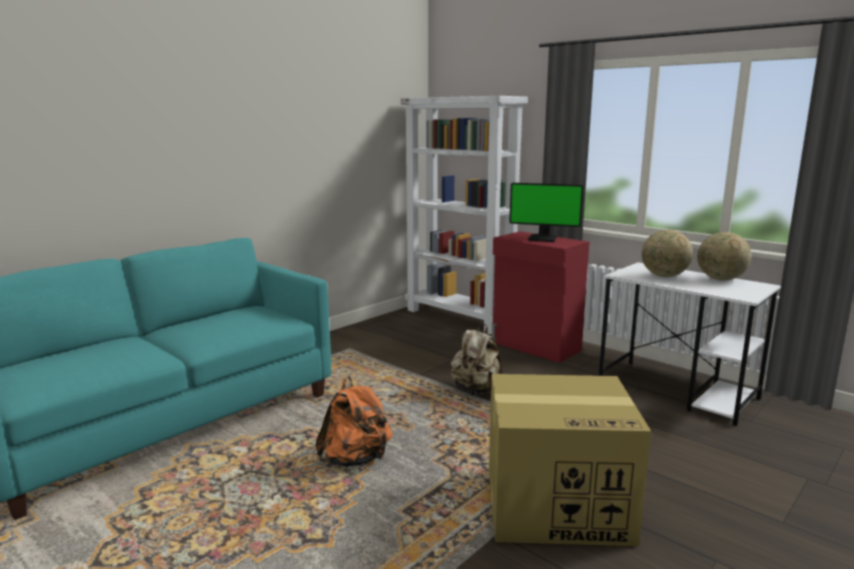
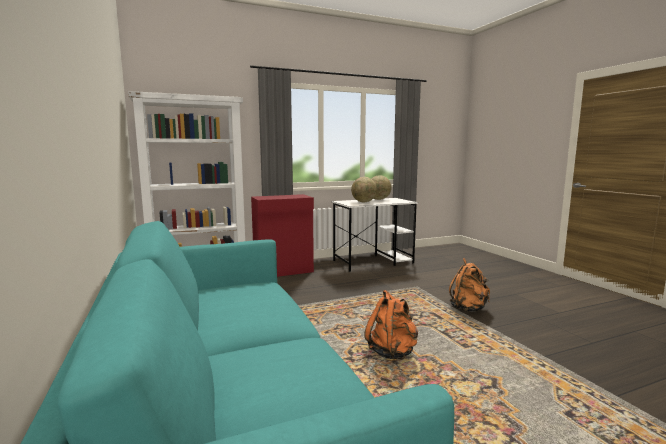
camera: 65 degrees left, 5 degrees down
(476, 390) = (326, 298): beige backpack -> none
(543, 238) = (281, 196): monitor -> none
(558, 505) = (468, 309): cardboard box -> orange backpack

